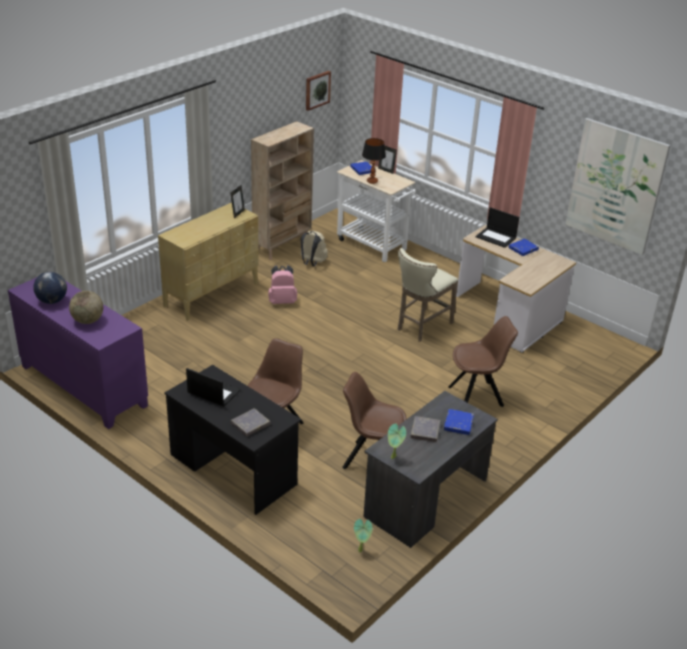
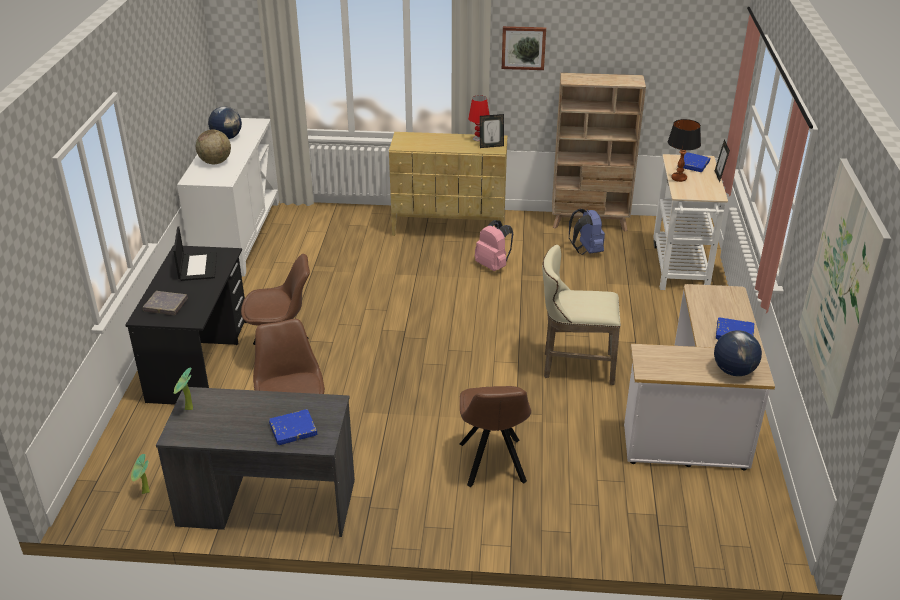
camera: 55 degrees right, 0 degrees up
(83, 386) = (238, 236): purple cabinet -> white cabinet
(220, 212) = (478, 138): none -> red table lamp
(312, 263) = (586, 251): beige backpack -> blue backpack
(317, 90) = (690, 46): picture -> picture (523, 47)
(425, 431) = (256, 411): grey book -> none
(476, 396) = (493, 463): brown chair -> brown chair turned 45 degrees clockwise
(496, 237) = (727, 305): laptop -> none
(553, 265) = (733, 371): none -> globe

